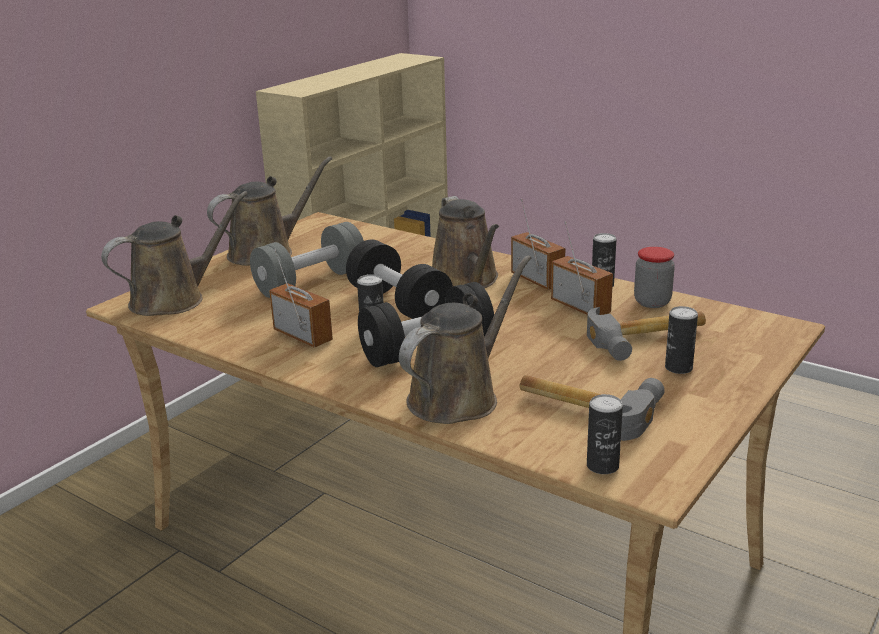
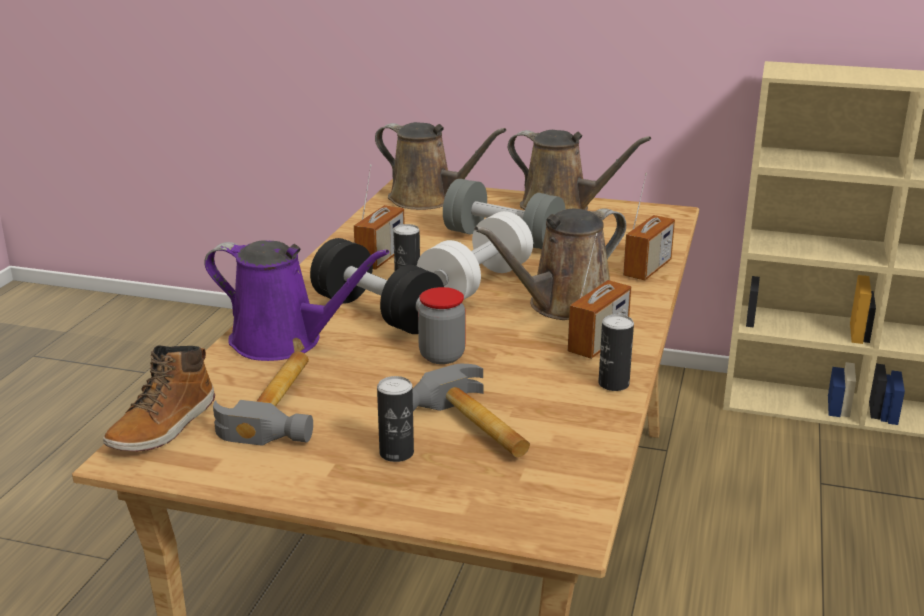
camera: 70 degrees right, 0 degrees up
(399, 304) = (476, 284): black dumbbell -> white dumbbell
(458, 397) = (284, 341): brown watering can -> purple watering can
(580, 307) = (535, 377): radio -> radio (647, 269)
(602, 466) = (164, 426): can -> boot
(652, 302) = (583, 422): jar -> jar (442, 356)

